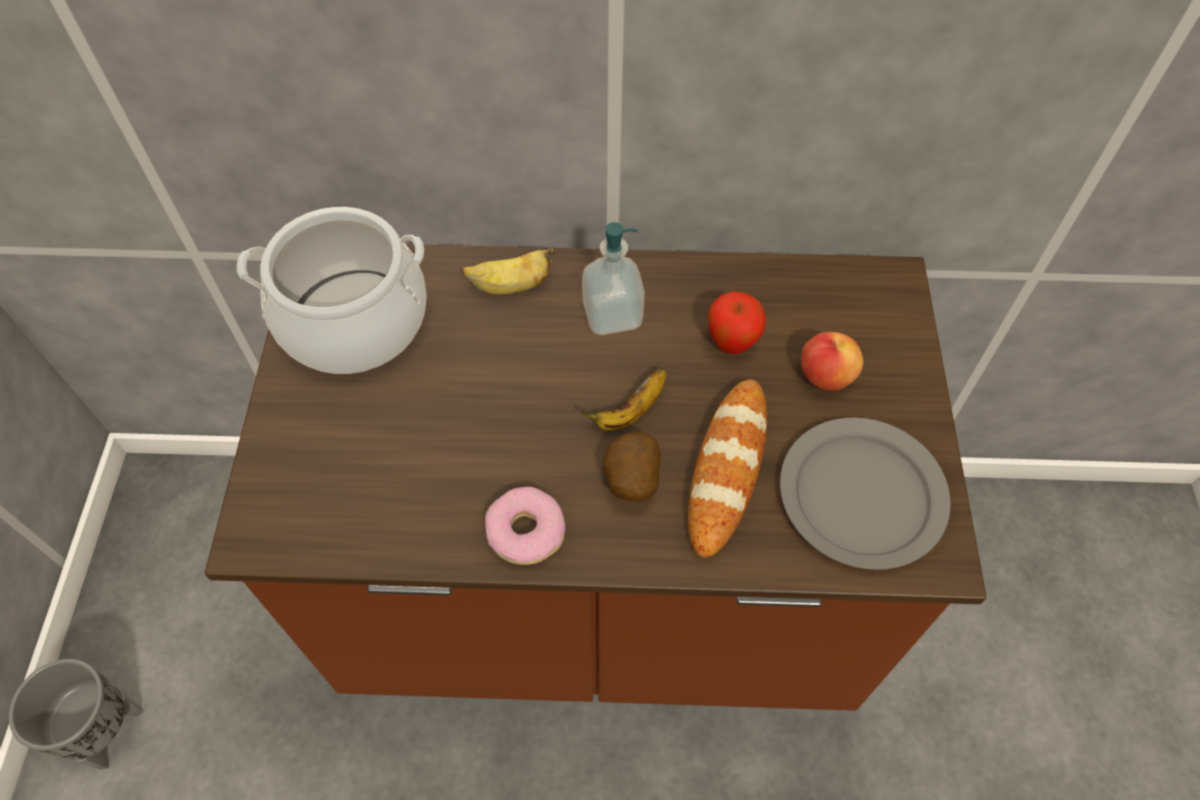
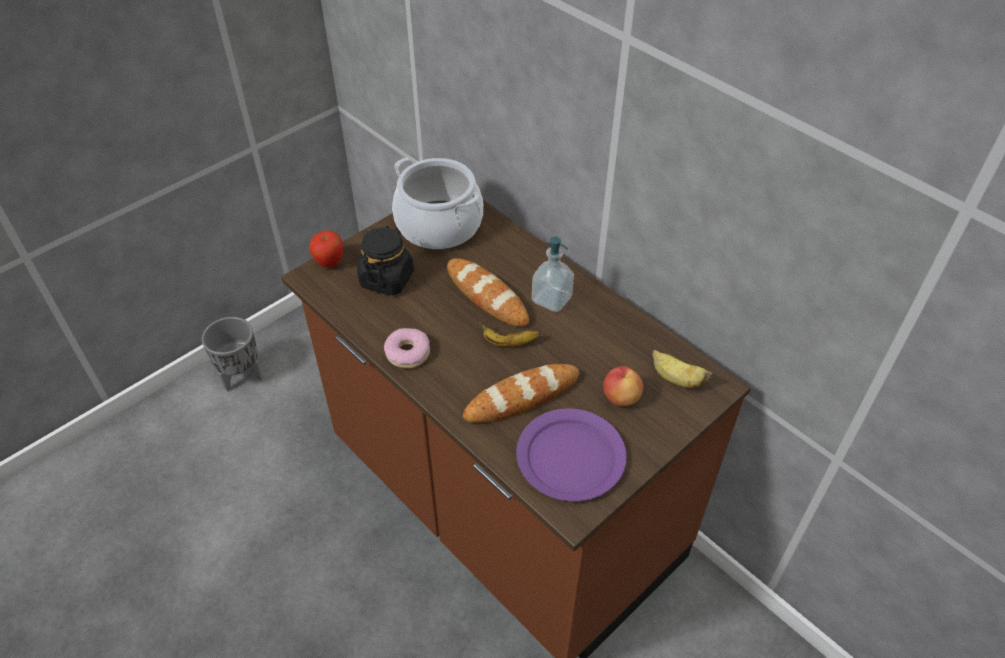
camera: 45 degrees right, 10 degrees down
(372, 451) = (387, 279): none -> black jar
(511, 286) = (521, 256): banana -> banana (676, 379)
(531, 371) = (487, 296): none -> bread
(630, 482) = (473, 368): potato -> none
(731, 343) = (593, 350): apple -> apple (329, 263)
(861, 494) = (571, 456): grey plate -> purple plate

